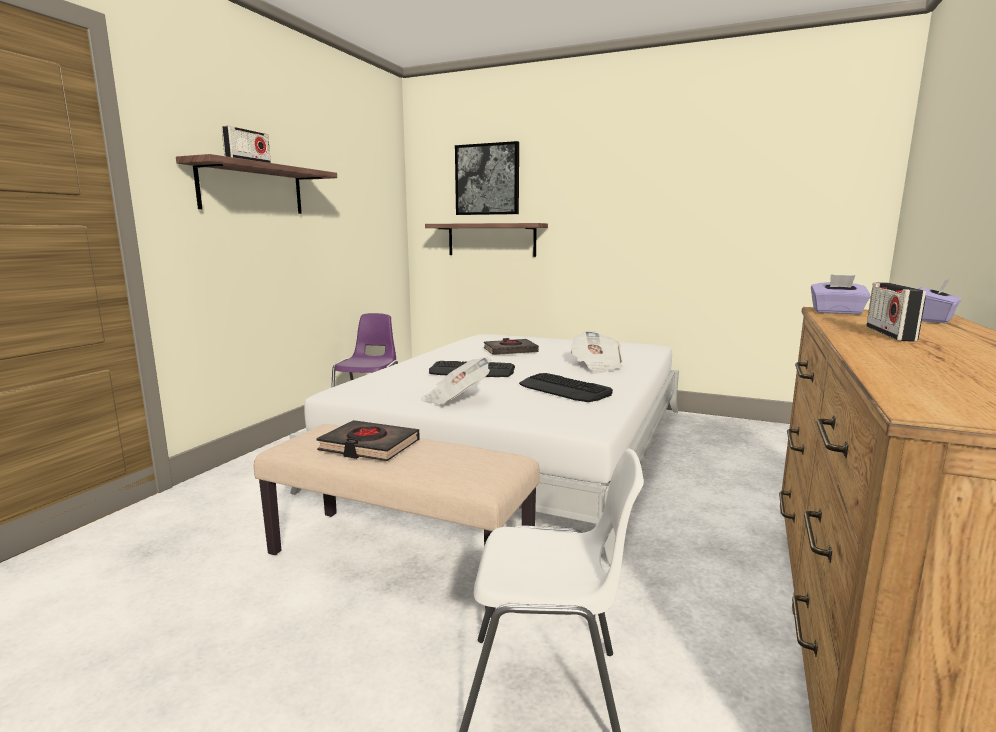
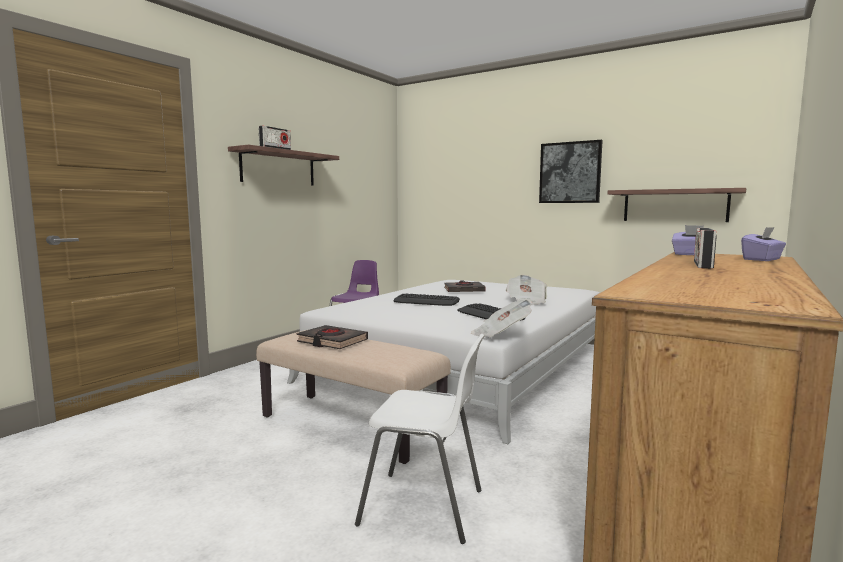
camera: 10 degrees right, 5 degrees down
(456, 399) = (405, 317): newspaper -> newspaper (501, 334)
(487, 179) = (457, 159): picture -> picture (570, 172)
(491, 239) = (459, 205): shelf -> shelf (674, 205)

